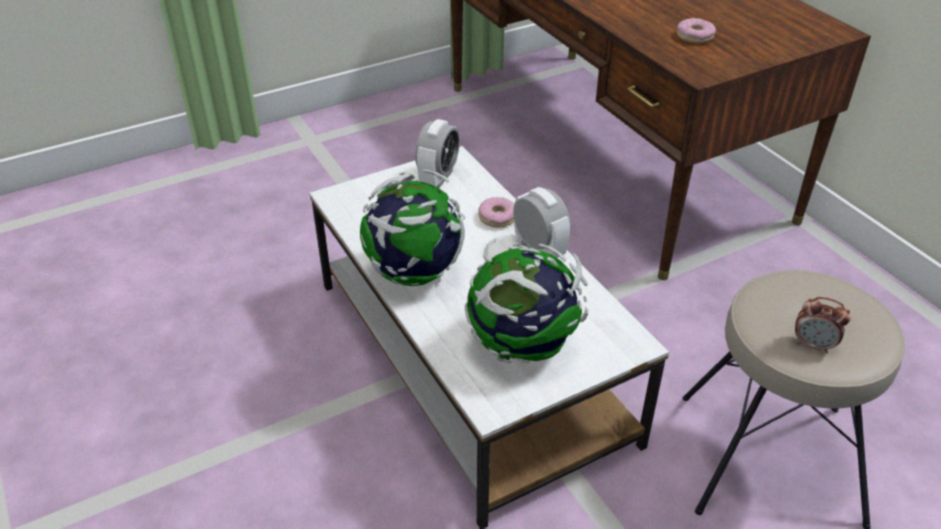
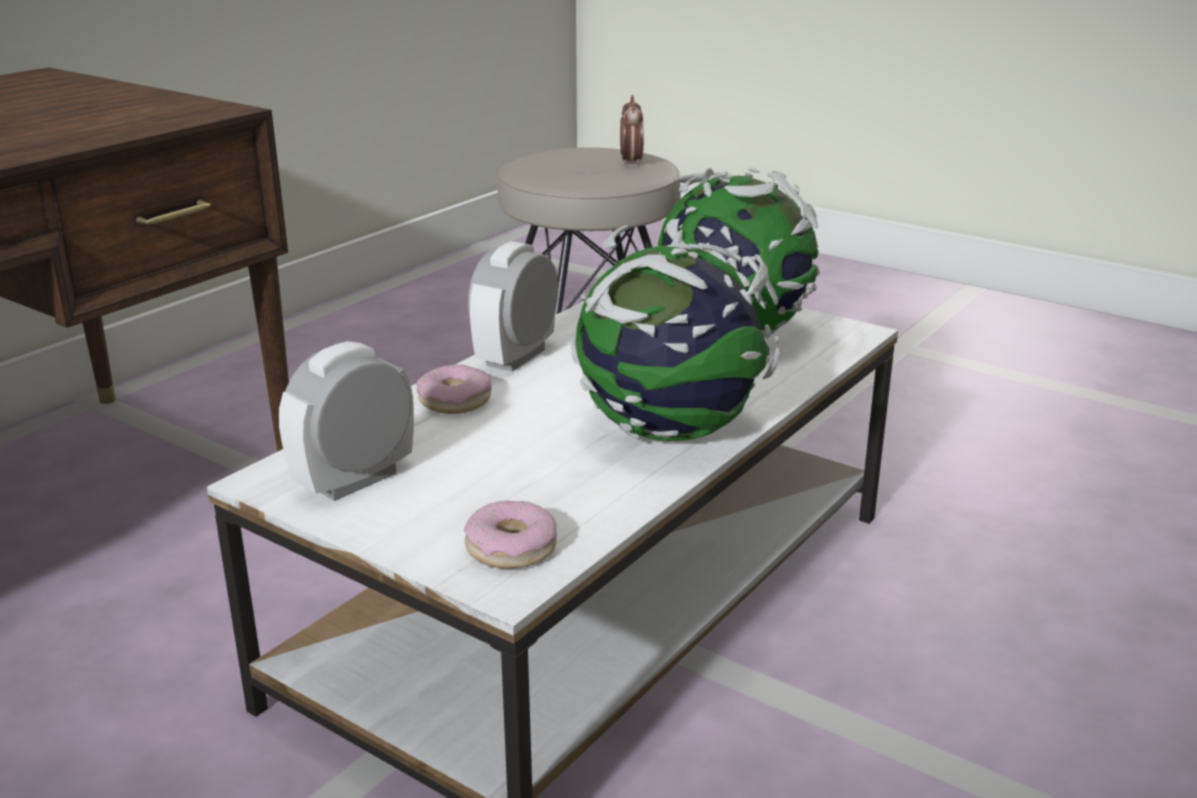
camera: 115 degrees left, 15 degrees down
(438, 177) = (355, 480): alarm clock -> alarm clock turned 45 degrees counterclockwise
(695, 36) = (70, 119): donut -> donut (510, 548)

